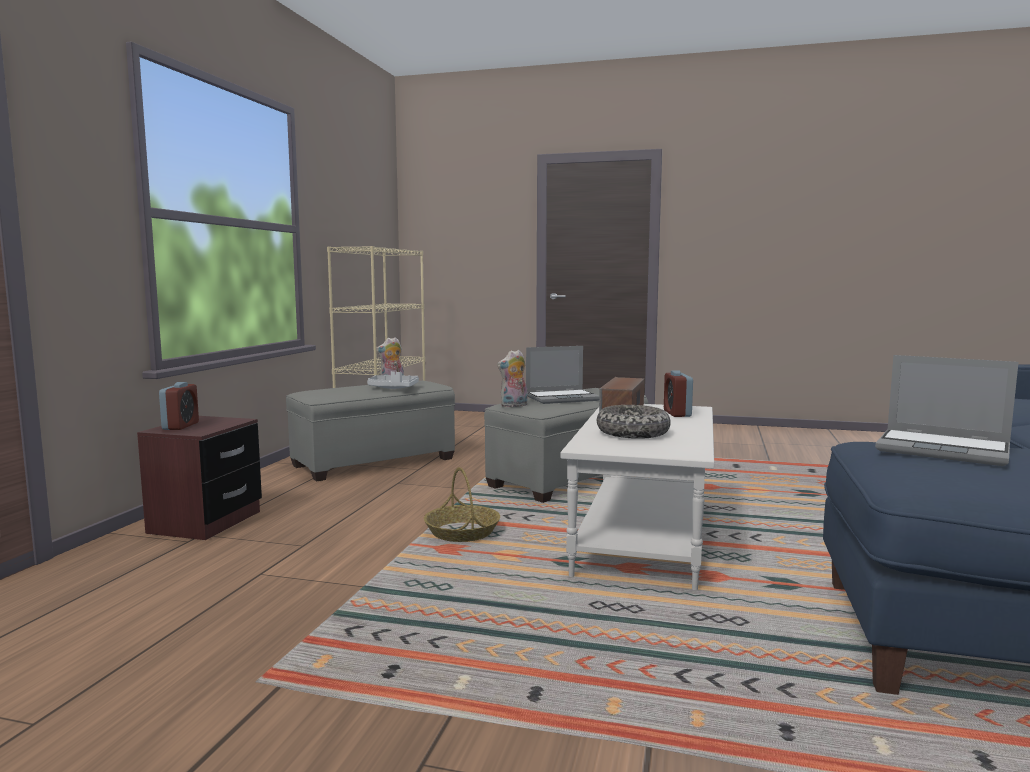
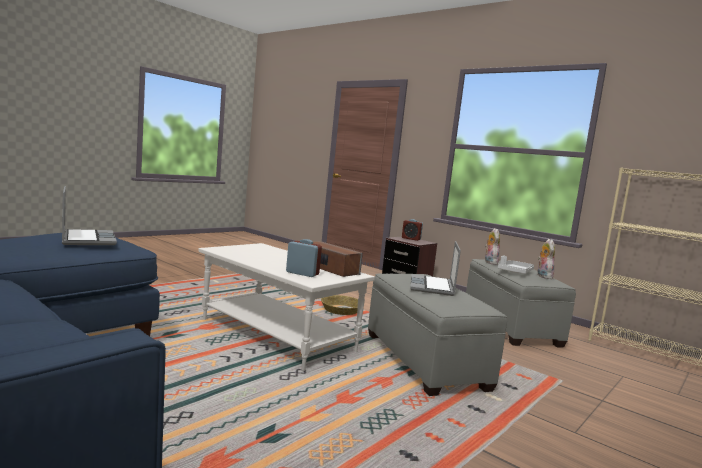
camera: 115 degrees right, 0 degrees up
(514, 405) = (415, 274): plush toy -> plush toy (489, 262)
(633, 433) = (270, 255): bowl -> none
(944, 450) = (87, 239): laptop -> laptop turned 90 degrees clockwise

